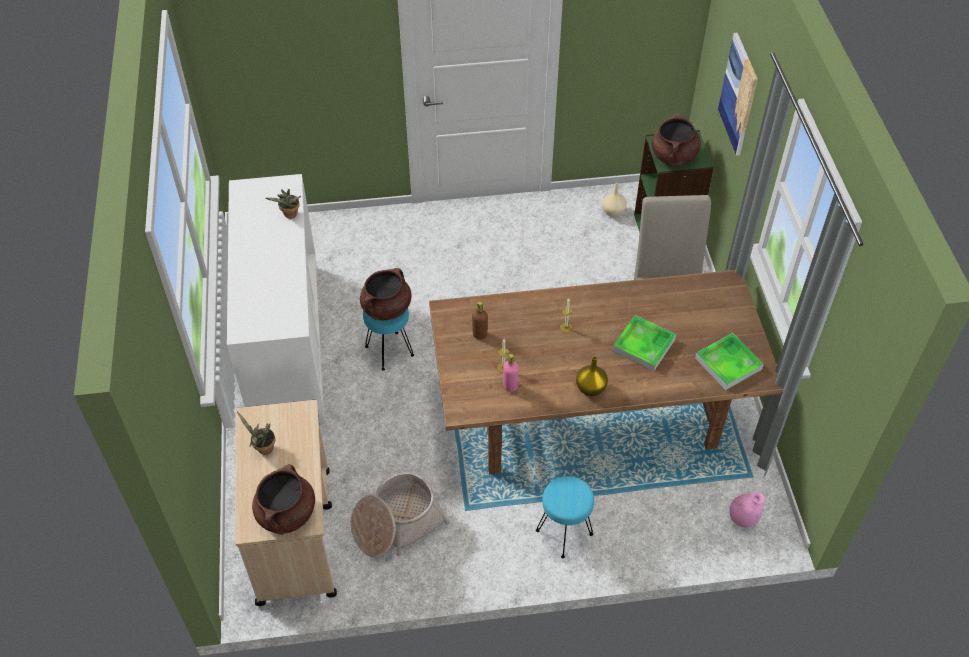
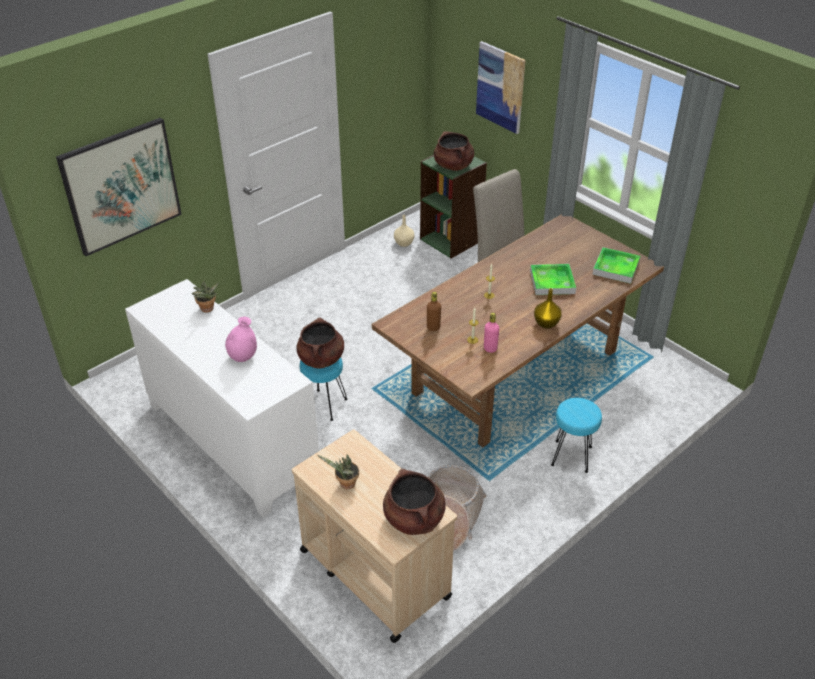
camera: 35 degrees left, 10 degrees down
(277, 59) = (121, 186): none -> picture
(742, 519) = (672, 384): pink vase -> pink vase (243, 357)

